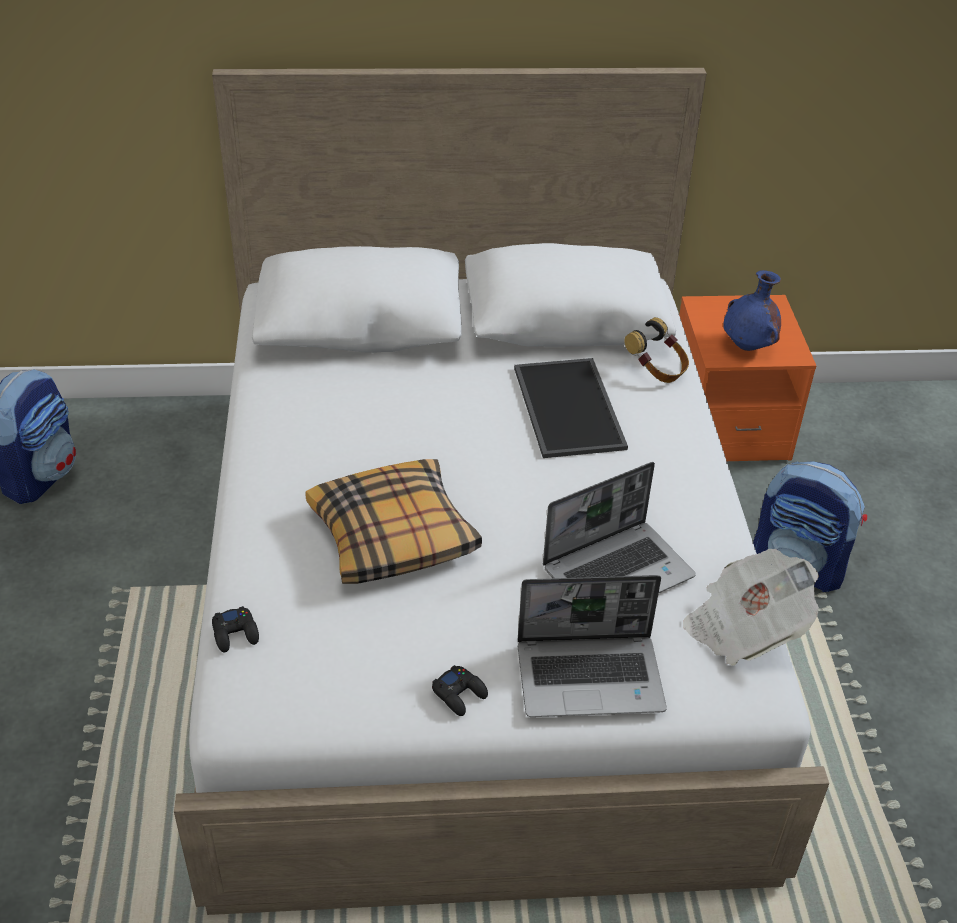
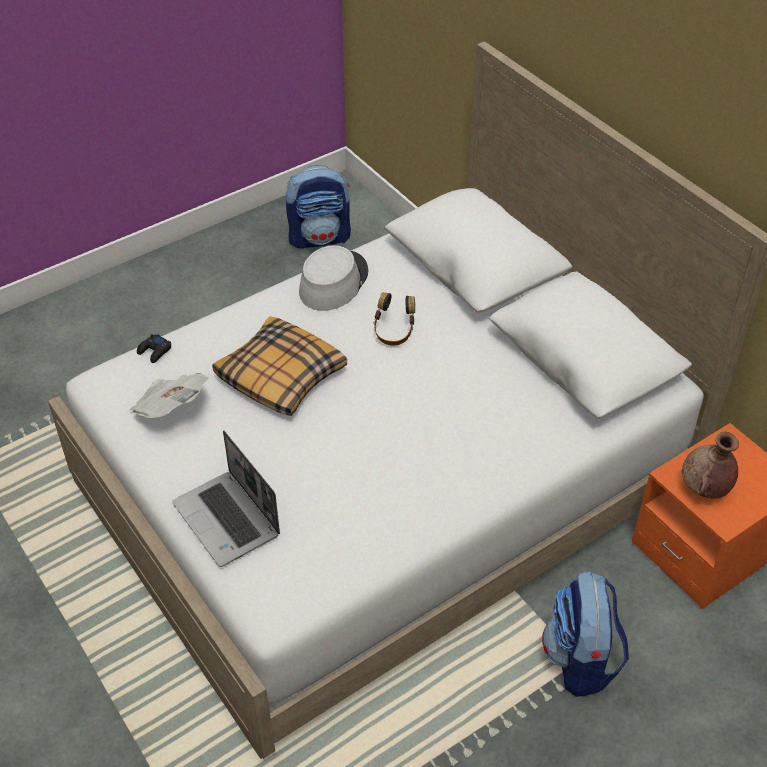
camera: 60 degrees right, 5 degrees up
(277, 428) = (333, 282): none -> grey hat
(459, 694) = (173, 465): black game controller -> none
(566, 407) = (478, 401): tray -> none
(618, 571) = (332, 496): laptop -> none
(657, 370) = (570, 432): headphones -> headphones (394, 332)
(744, 627) = (329, 583): newspaper -> newspaper (171, 408)
(748, 347) = (704, 489): blue vase -> brown vase

